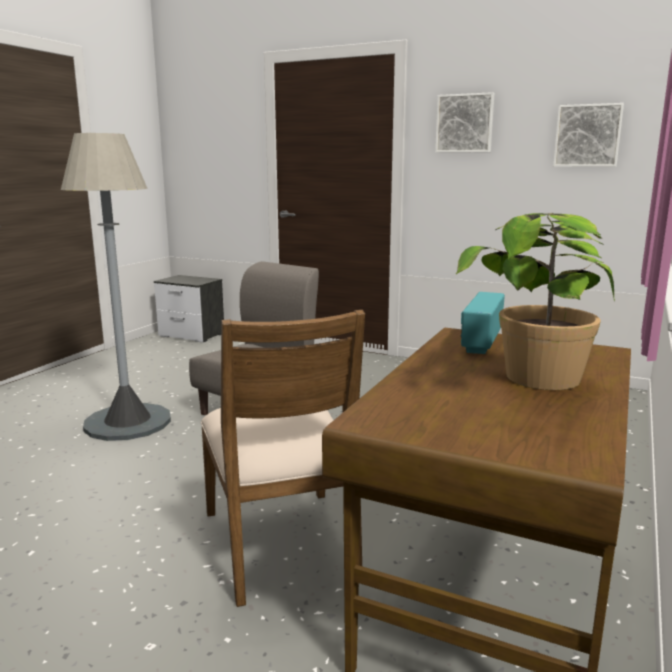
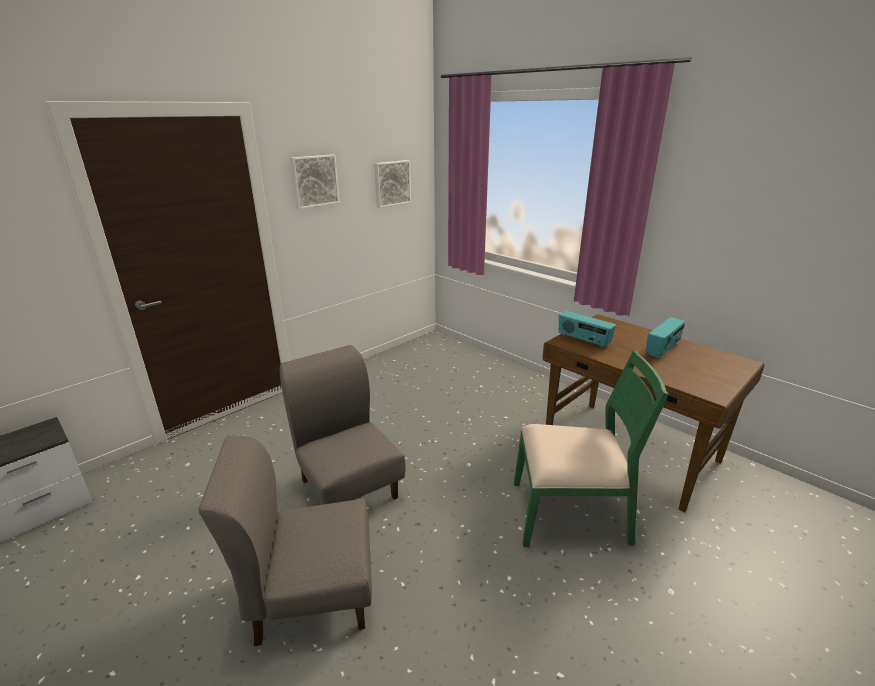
camera: 70 degrees left, 10 degrees up
(127, 422) = (311, 593): grey floor lamp -> grey chair
(282, 543) = (570, 513): brown chair -> green chair
(532, 389) = (663, 349): potted plant -> radio

